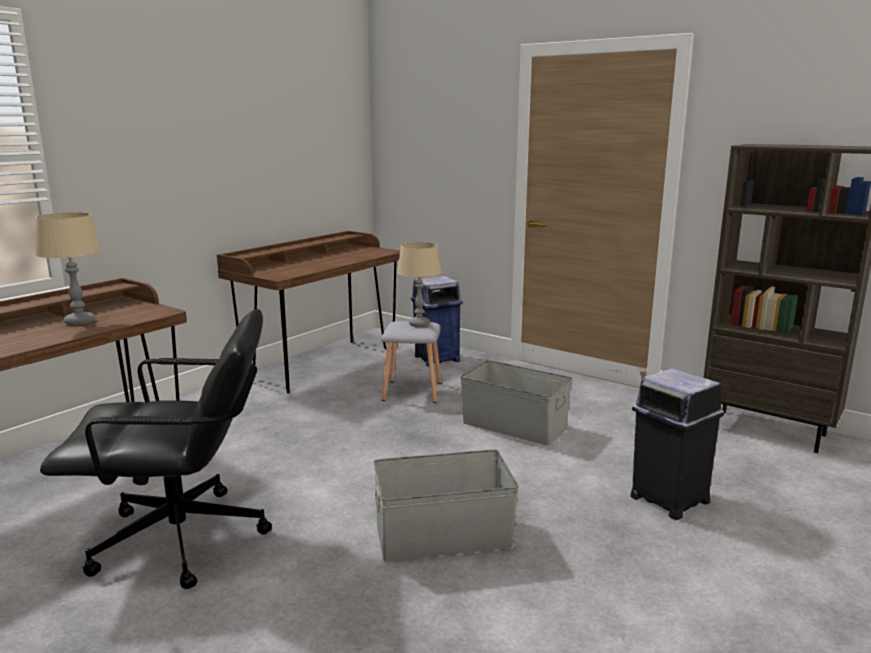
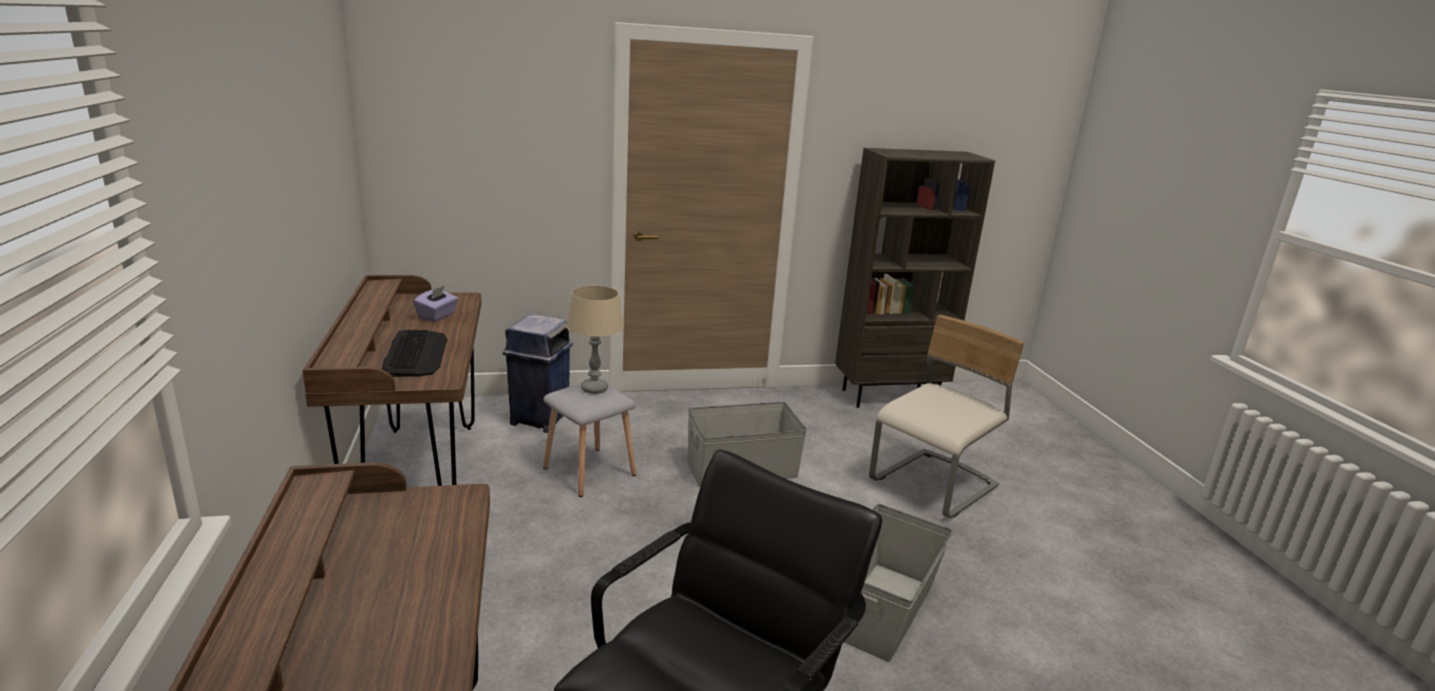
camera: 50 degrees left, 5 degrees up
(80, 322) = (388, 573): beige table lamp -> none
(297, 266) = (415, 354): none -> keyboard
(352, 255) = (437, 316): none -> purple tissue box
(668, 499) = (934, 486): black trash can -> beige chair

